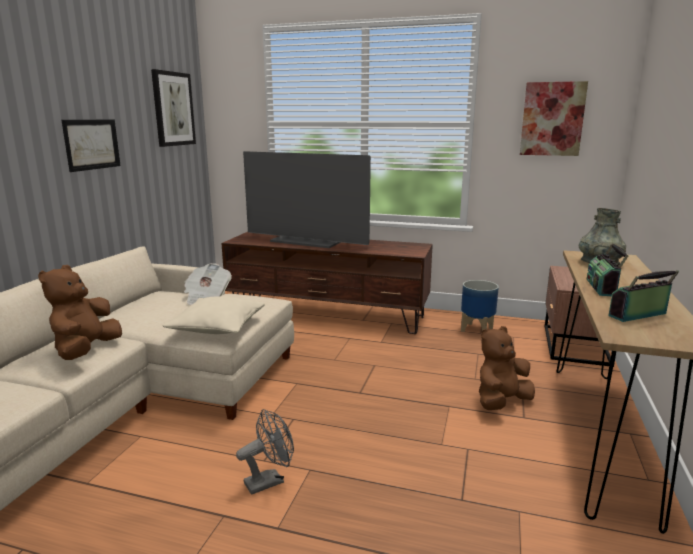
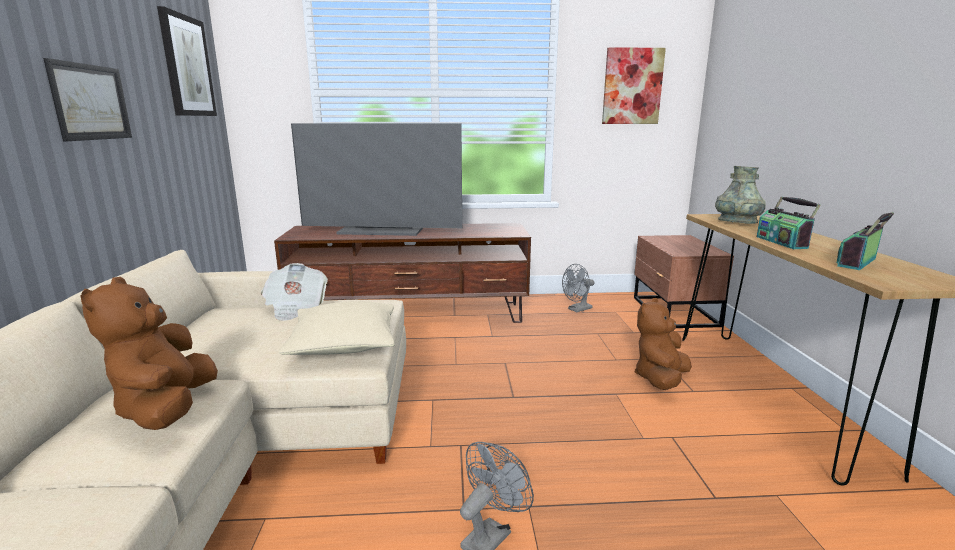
camera: 20 degrees left, 0 degrees up
(477, 330) = (577, 309): planter -> grey fan

